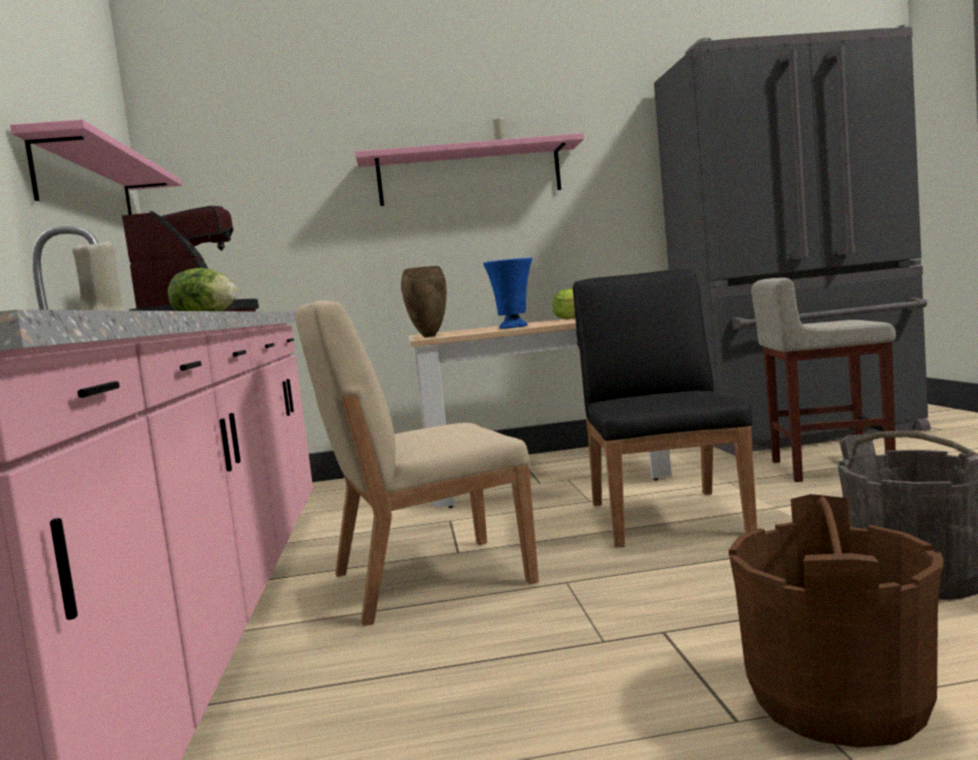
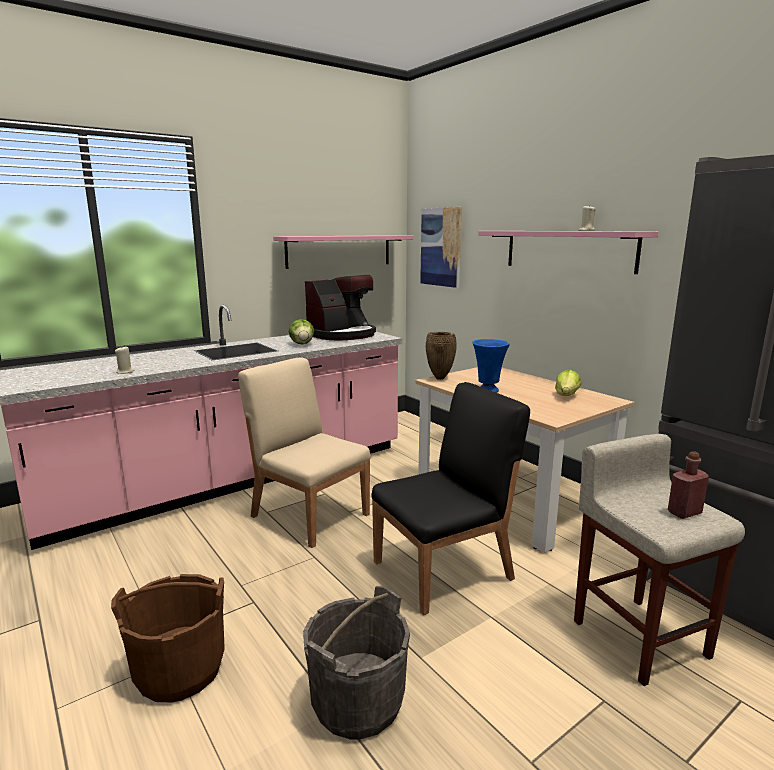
camera: 60 degrees right, 10 degrees up
(235, 197) = (441, 247): none -> picture
(835, 322) = (684, 513): none -> red bottle

